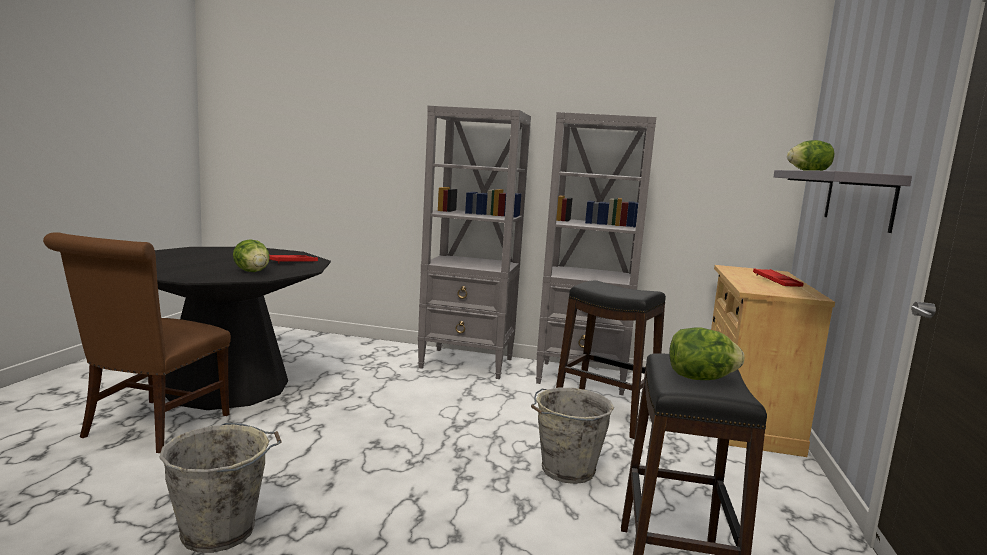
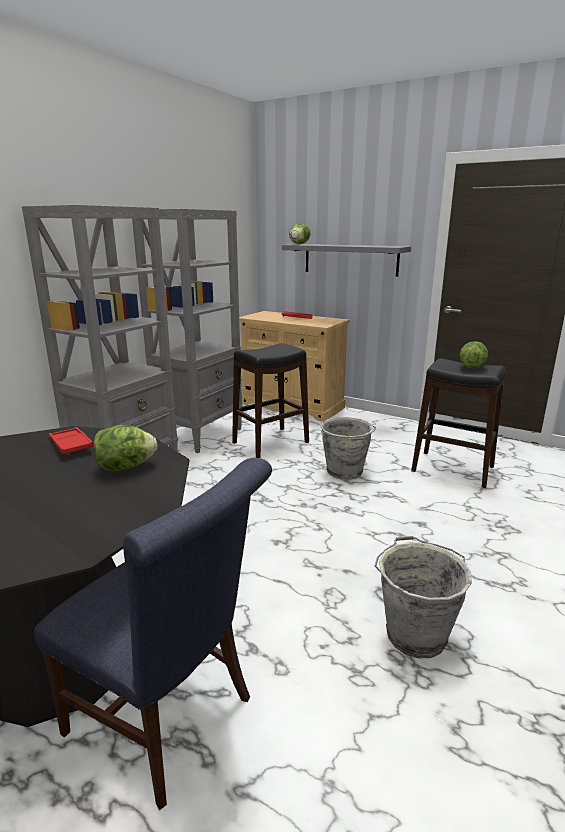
camera: 70 degrees left, 10 degrees up
(151, 428) = (169, 718): brown chair -> blue chair

